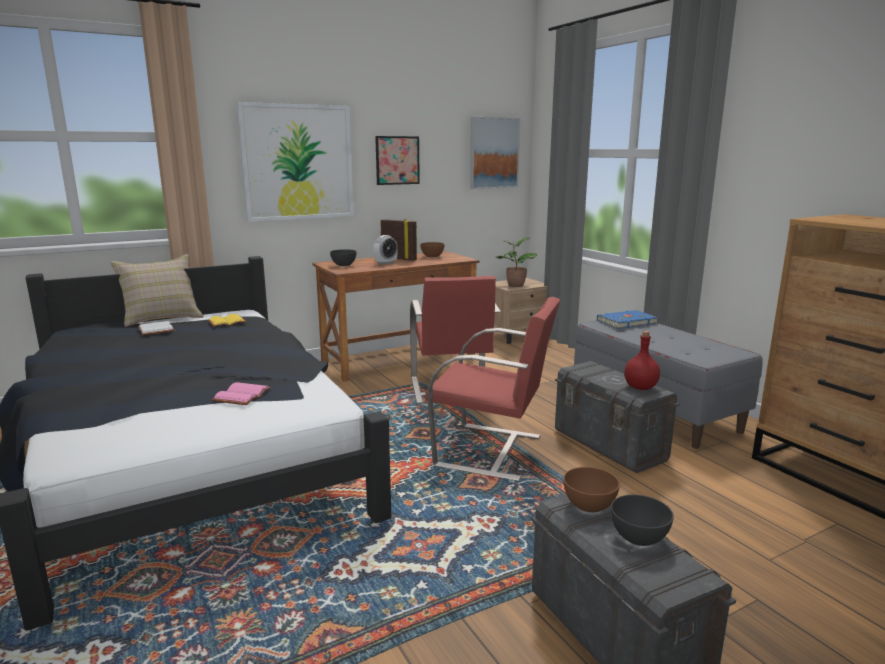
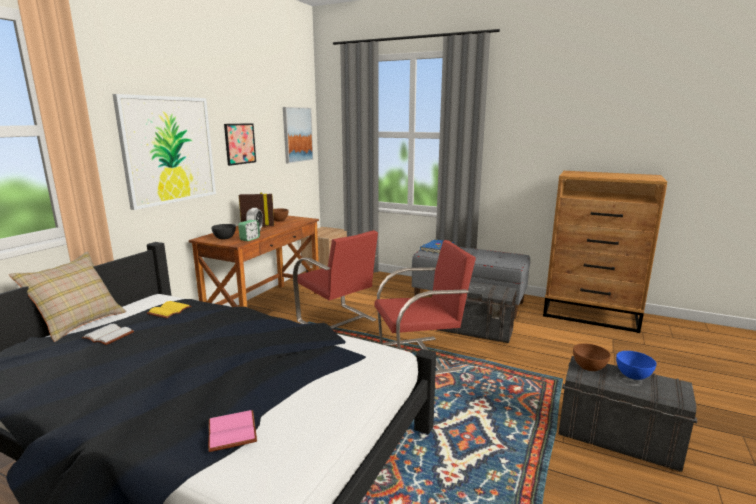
camera: 35 degrees left, 0 degrees up
(243, 396) = (319, 370): pink book -> pink book (234, 432)
(363, 269) = (250, 239): none -> alarm clock
(514, 285) = (325, 233): potted plant -> none
(638, 538) = (632, 375): grey bowl -> blue bowl
(640, 387) = (497, 289): red bottle -> none

